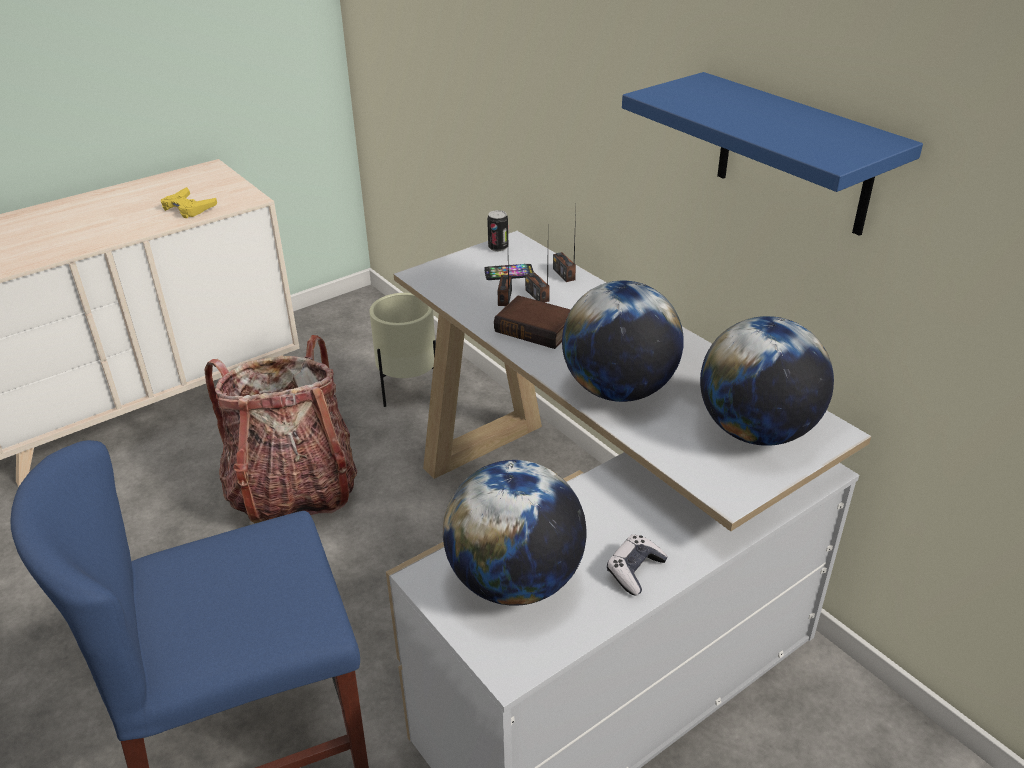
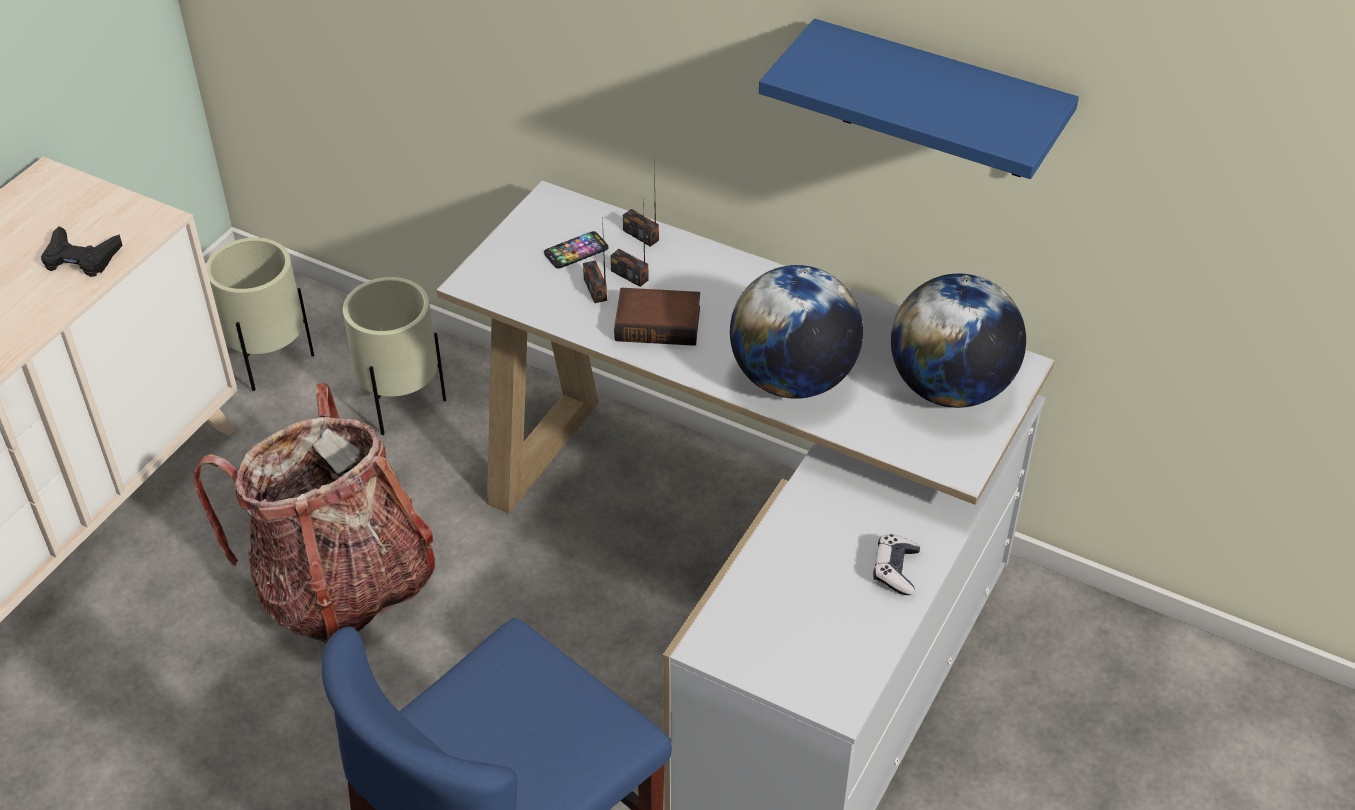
camera: 25 degrees left, 10 degrees up
(188, 208) = (81, 258): yellow game controller -> black game controller
(346, 348) = (272, 363): none -> beige planter
(498, 247) = (537, 214): can -> none
(515, 581) = (793, 620): globe -> none

